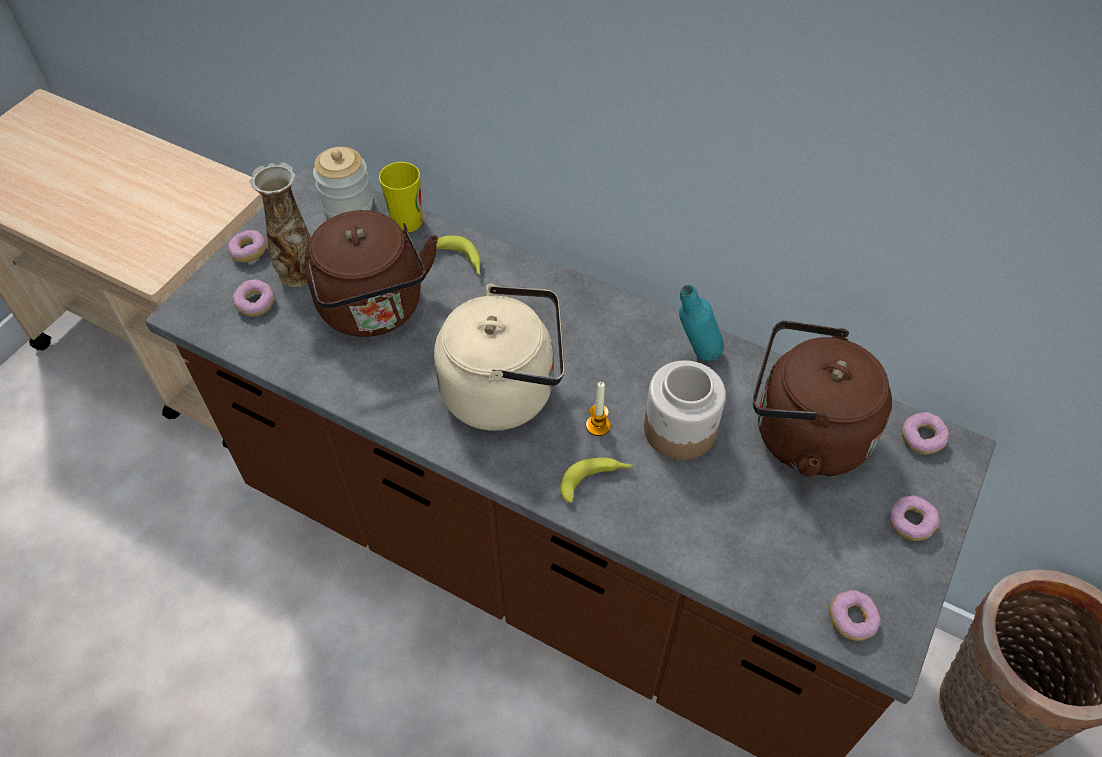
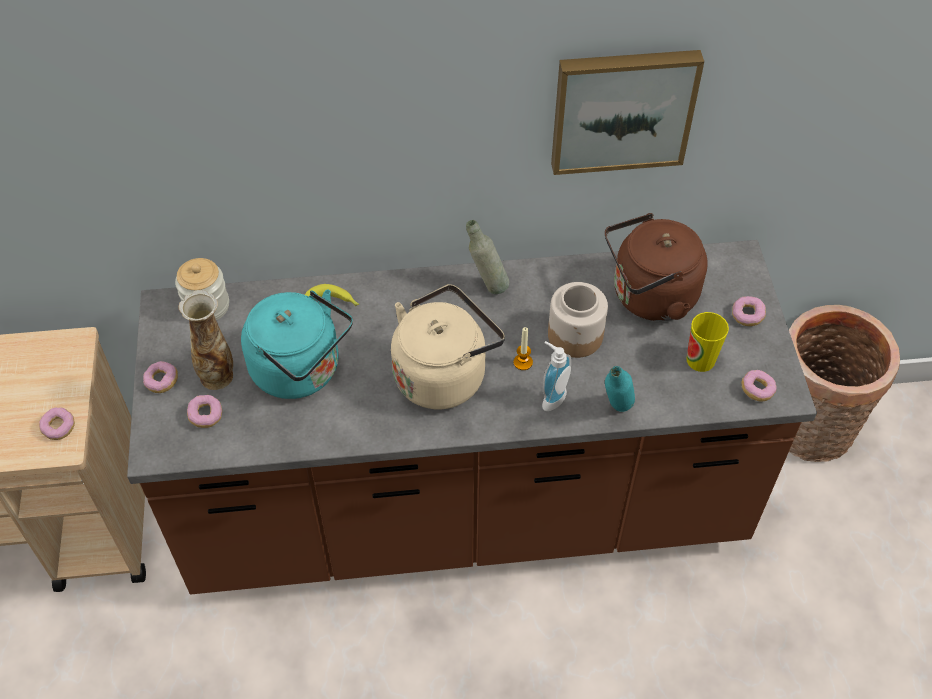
camera: 35 degrees left, 0 degrees up
(374, 310) = (301, 371): brown kettle -> turquoise kettle
(407, 221) = (264, 294): cup -> cup (700, 360)
(596, 481) = (551, 397): banana -> soap dispenser
(628, 326) = (487, 286): none -> grey bottle
(695, 357) = (547, 284): turquoise bottle -> turquoise bottle (615, 412)
(854, 170) = (622, 109): none -> picture
(921, 439) = (717, 261): donut -> donut (59, 428)

